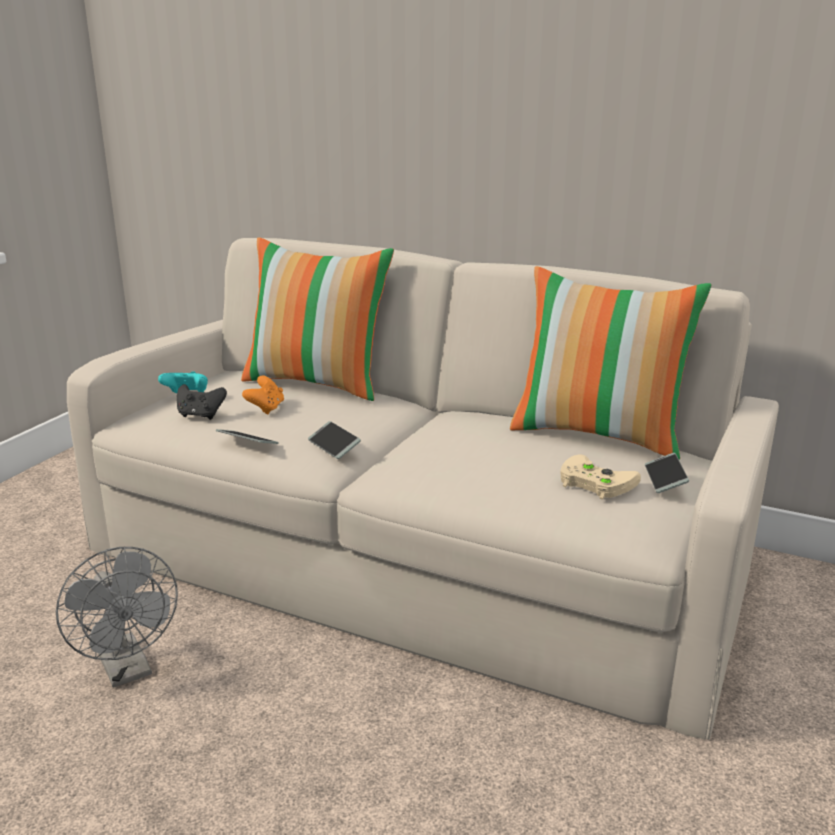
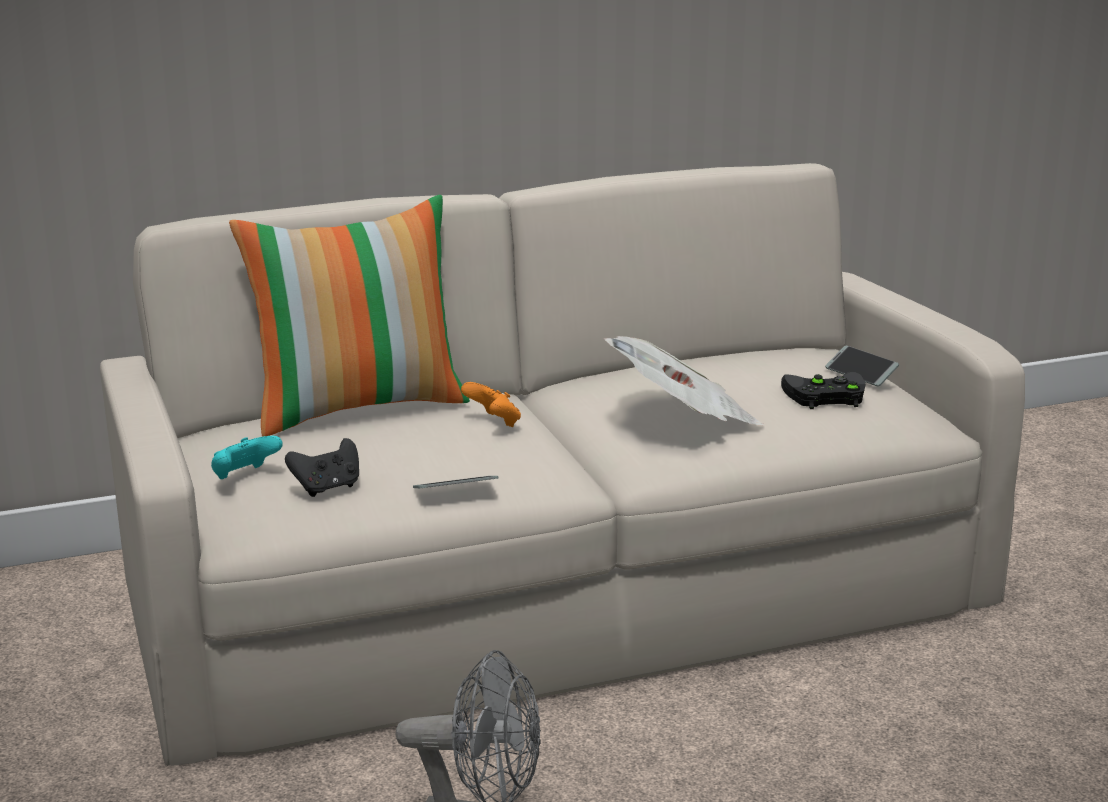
camera: 45 degrees left, 0 degrees up
(266, 408) = (384, 452): orange game controller -> orange game controller (494, 423)
(334, 446) = (542, 458): phone -> none
(461, 457) = (683, 419): none -> newspaper
(593, 482) = (823, 396): beige game controller -> black game controller
(599, 434) = (736, 355): pillow -> none

